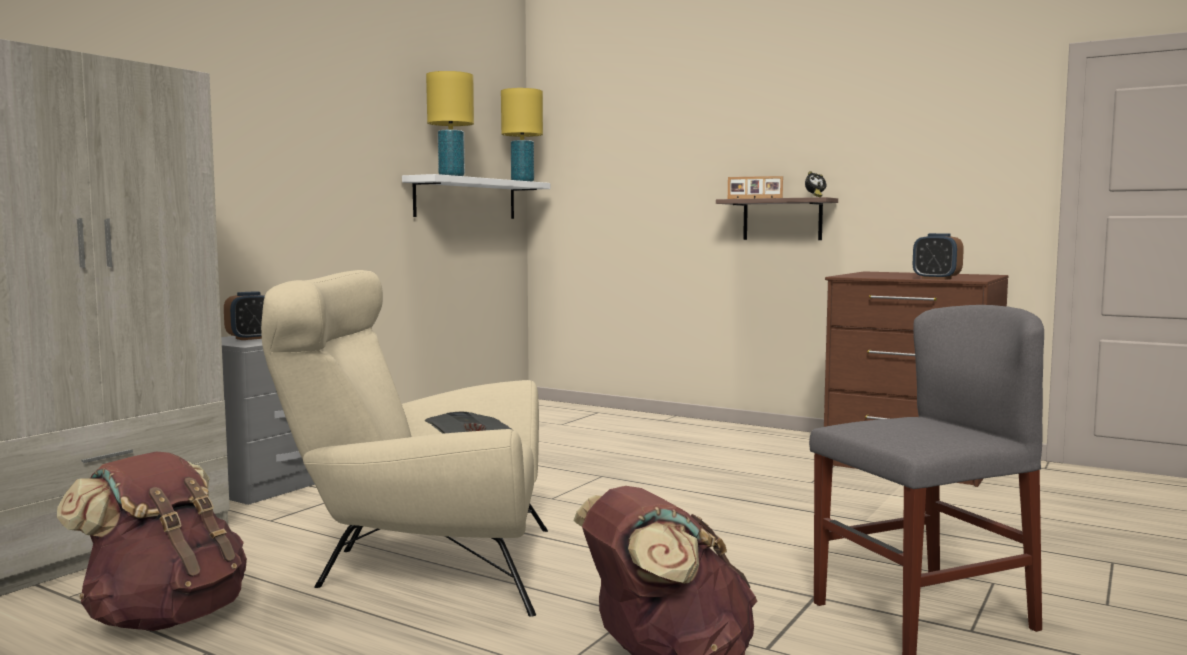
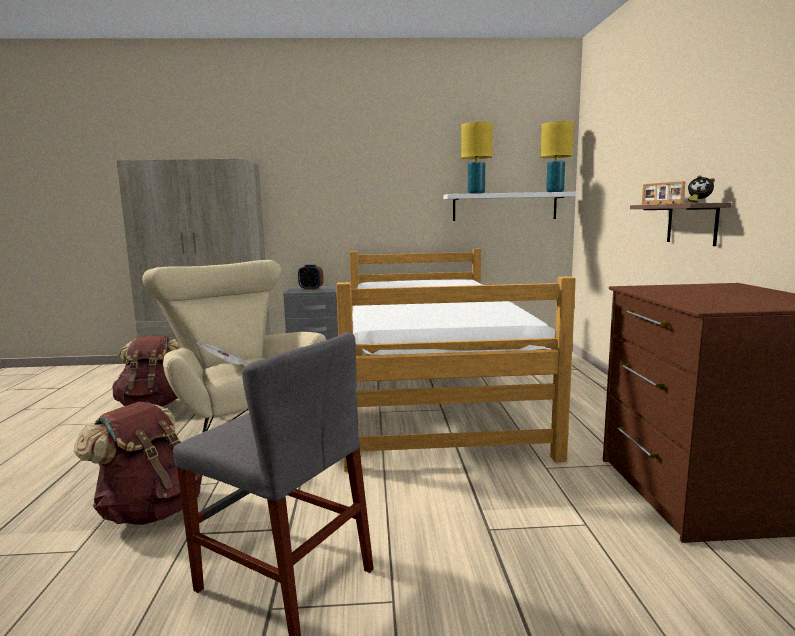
camera: 55 degrees right, 5 degrees up
(545, 468) = (431, 394): none -> bed
(936, 278) = (681, 301): alarm clock -> none

